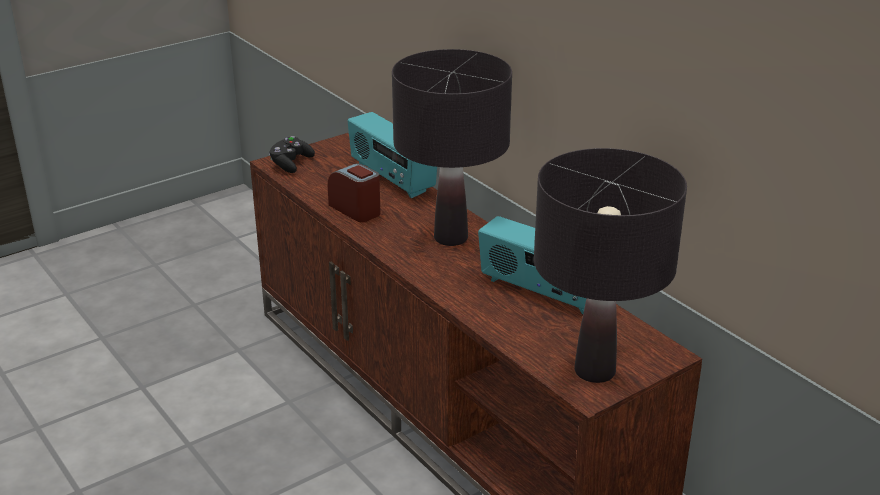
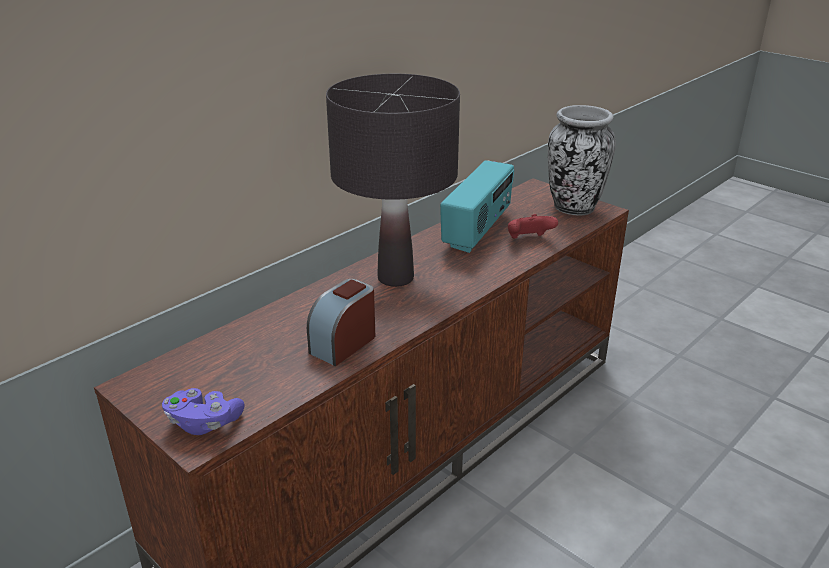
camera: 100 degrees left, 0 degrees up
(291, 164) = (204, 423): black game controller -> purple game controller
(391, 178) = (256, 329): radio -> none
(511, 321) = (528, 240): none -> red game controller
(594, 370) = (573, 208): black table lamp -> vase

